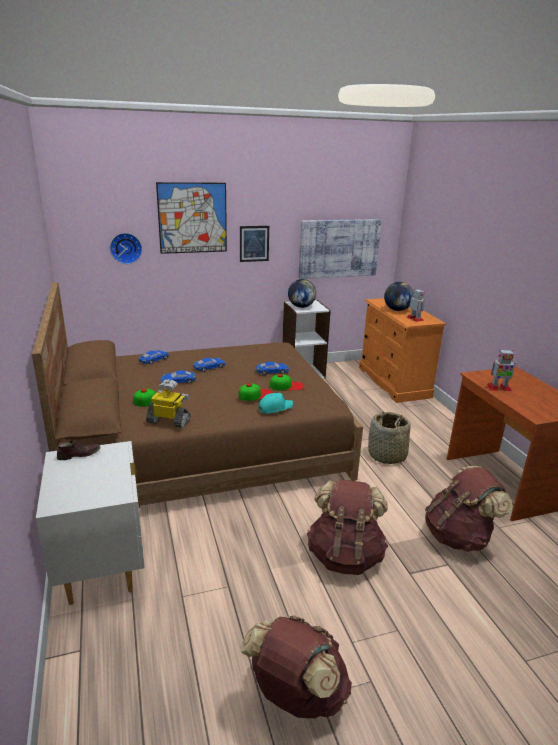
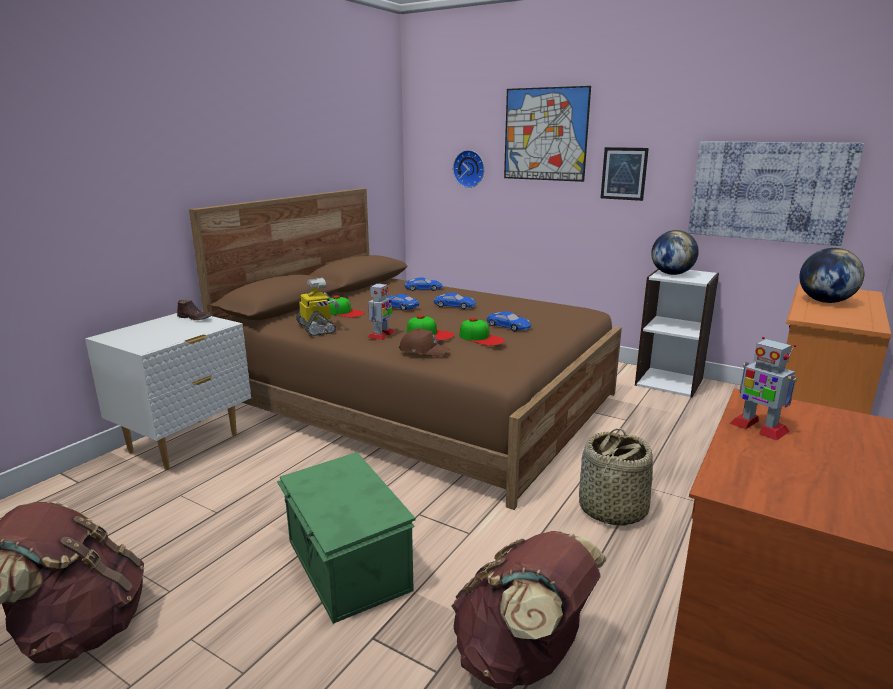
camera: 50 degrees right, 5 degrees down
(274, 407) = (423, 350): turquoise cap -> brown cap
(345, 556) = (346, 566): brown backpack -> green storage box
(415, 319) = (832, 316): toy robot -> toy robot (381, 335)

